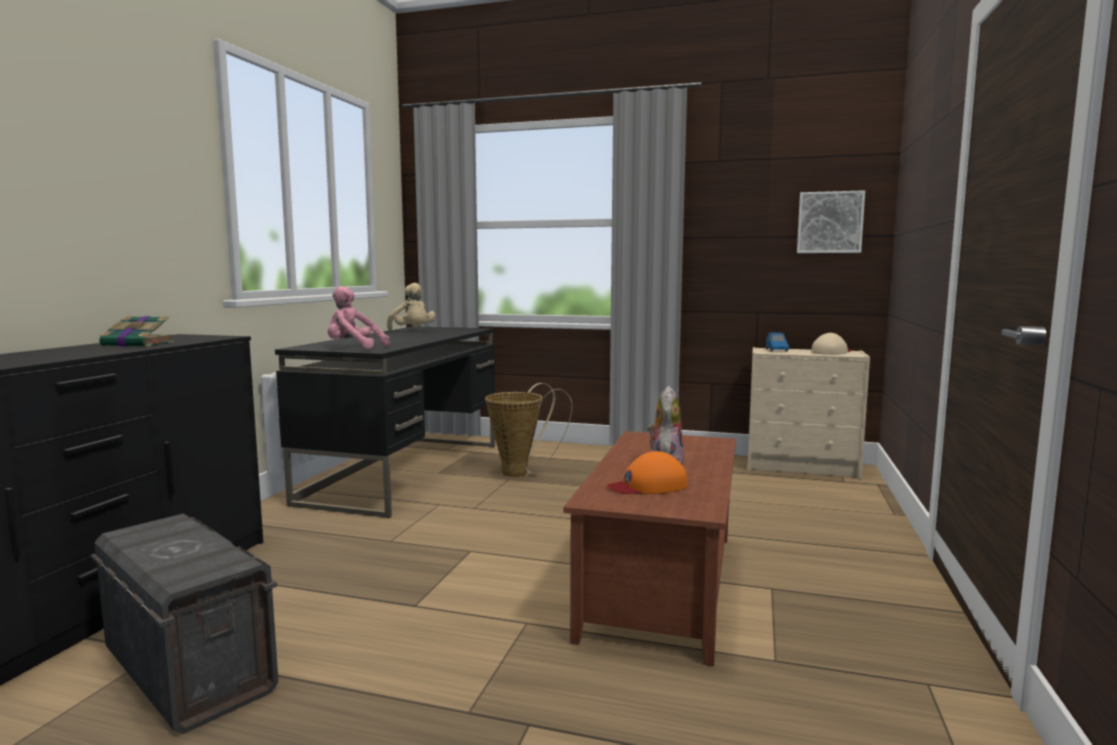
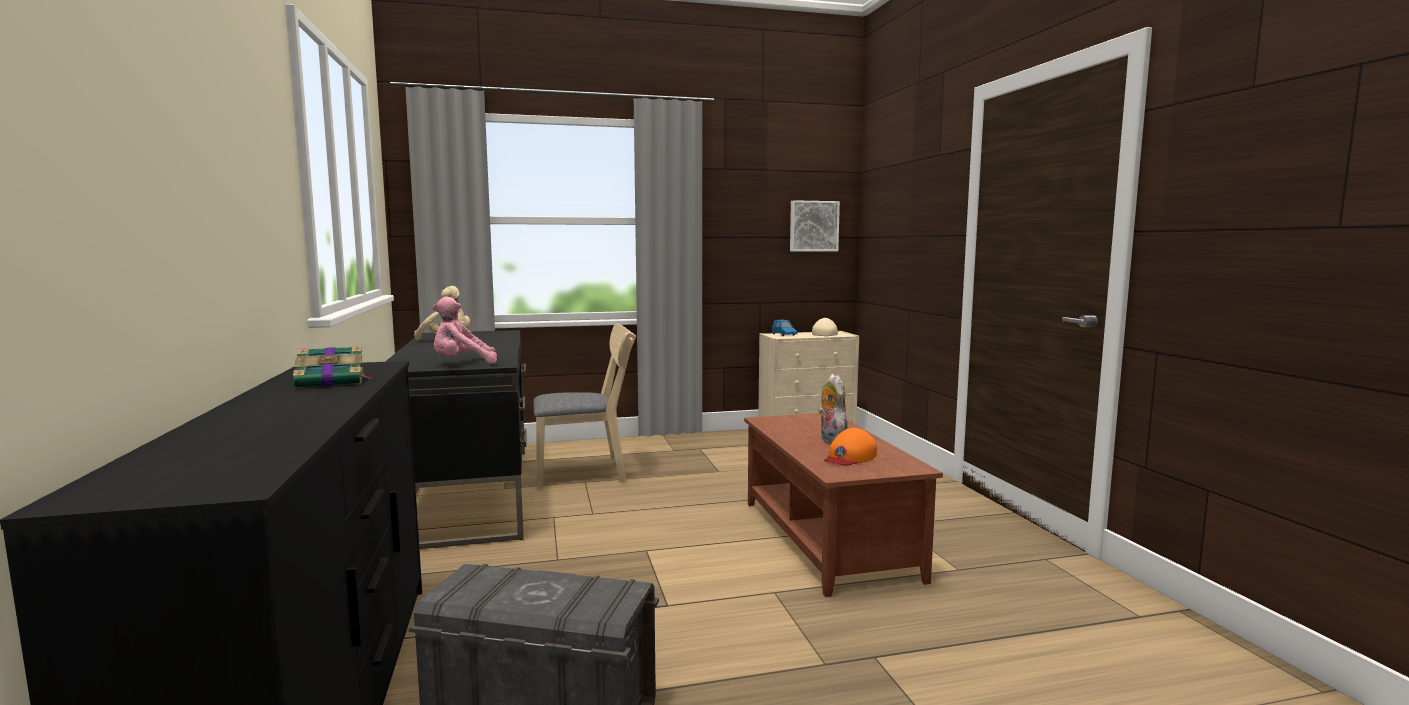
camera: 30 degrees left, 0 degrees up
(521, 472) = (588, 473): basket -> beige chair

